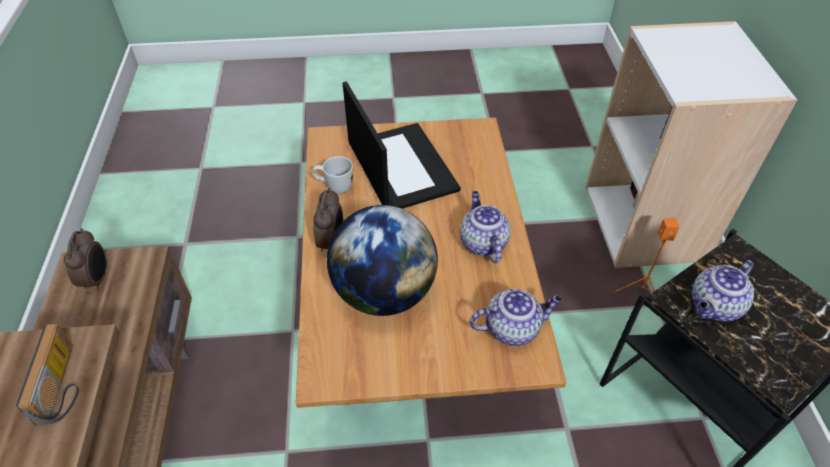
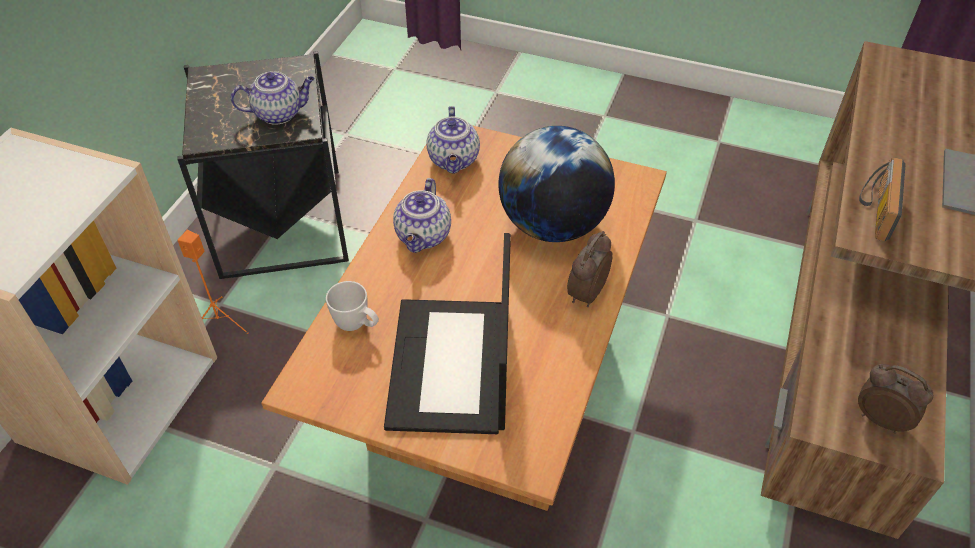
camera: 155 degrees left, 0 degrees up
(97, 279) = (880, 418): alarm clock -> alarm clock turned 105 degrees clockwise
(334, 187) = (554, 366): white mug -> white mug (357, 325)
(512, 328) = (454, 161): teapot -> teapot turned 105 degrees counterclockwise

